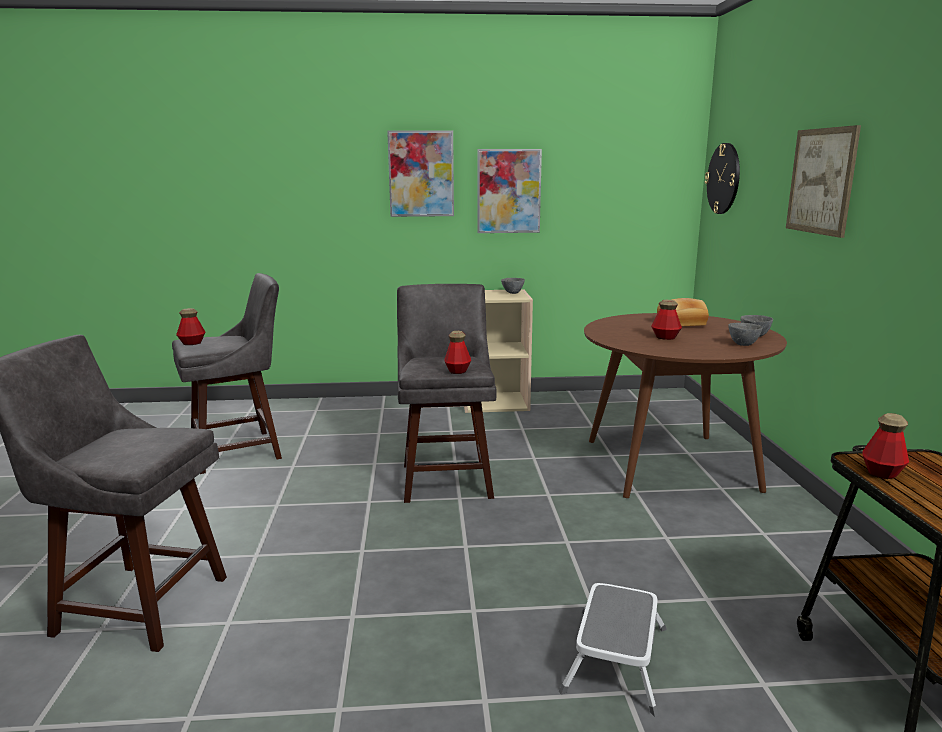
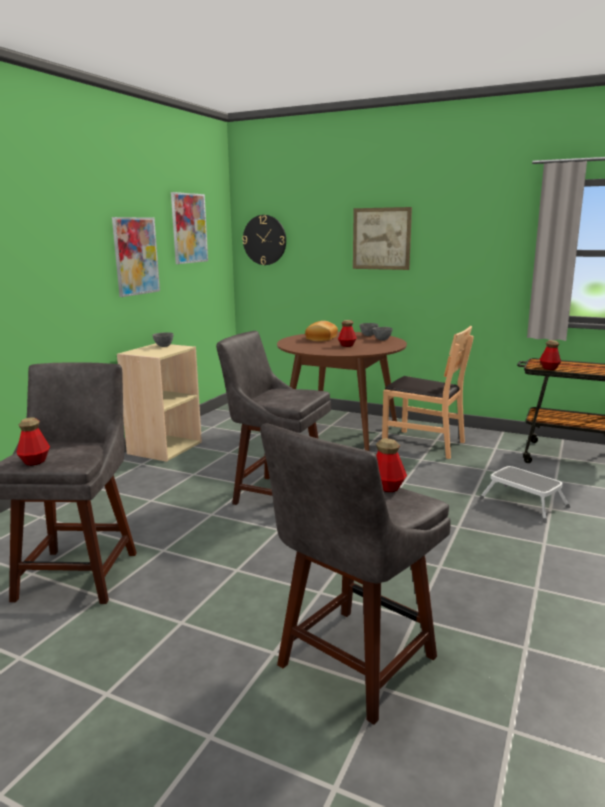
camera: 60 degrees left, 0 degrees up
(421, 174) = (73, 242): picture -> picture (189, 228)
(457, 371) = (310, 395): bottle -> bottle (387, 487)
(727, 527) = (423, 444): none -> brown chair

